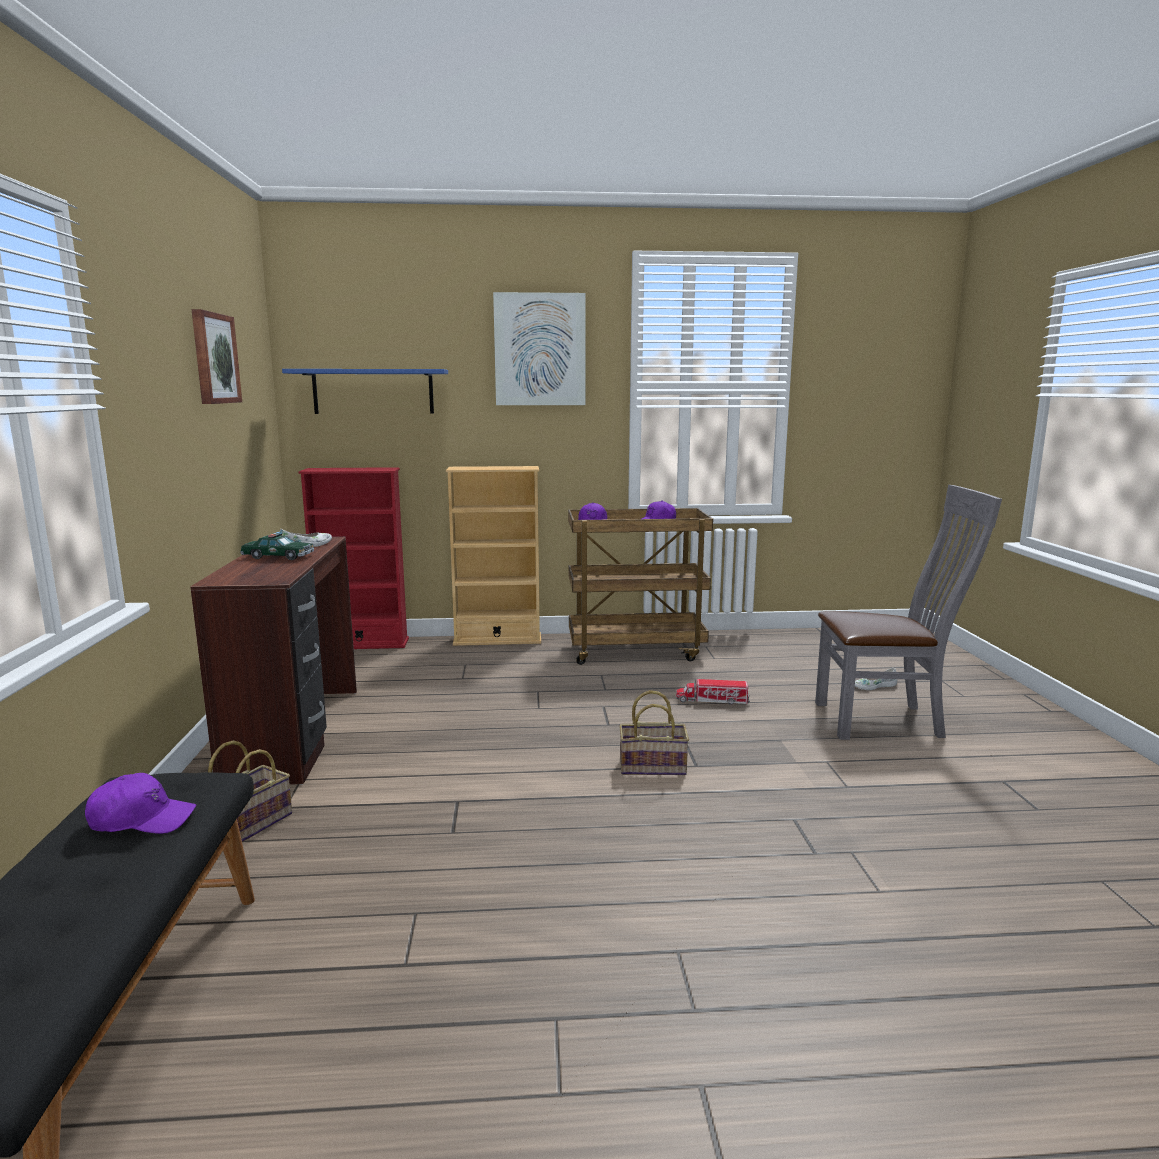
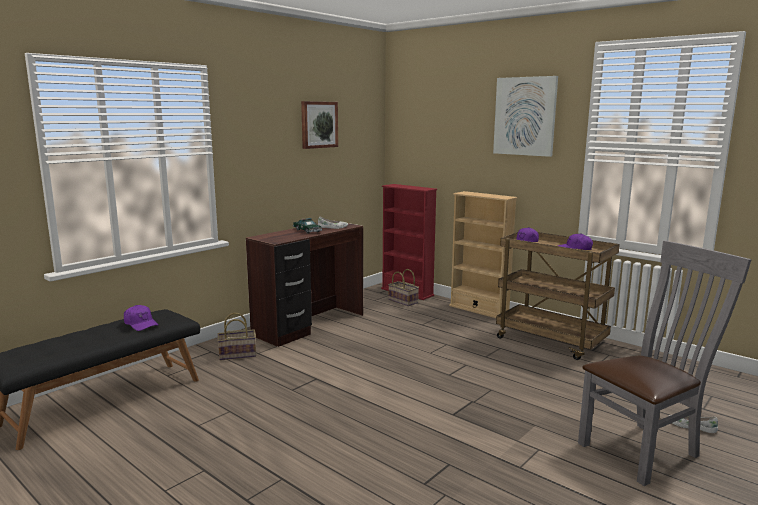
camera: 45 degrees right, 0 degrees up
(373, 391) = (429, 141): blue shelf -> none
(654, 766) = (430, 404): basket -> basket (404, 301)
(712, 701) = (539, 387): toy truck -> none
(886, 721) = (645, 449): grey chair -> grey chair turned 75 degrees counterclockwise

